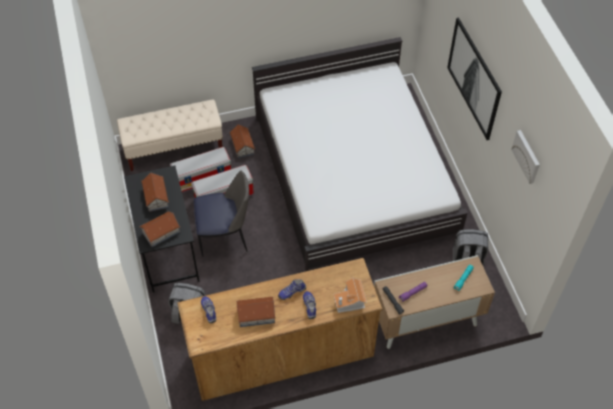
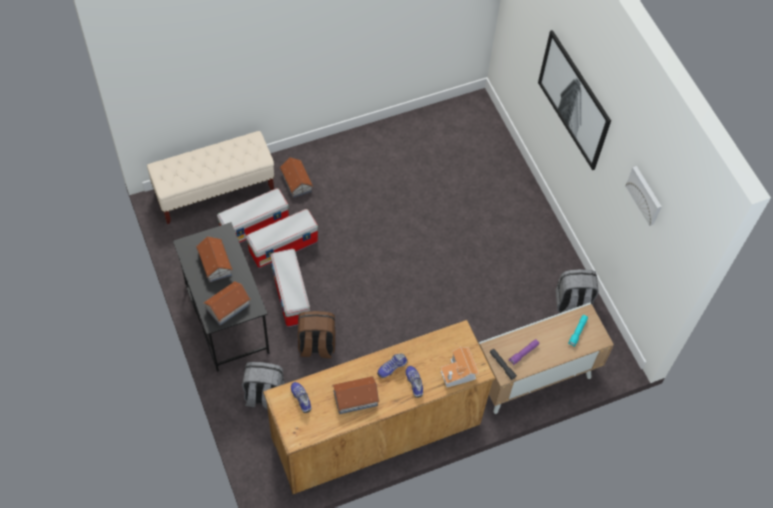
camera: 10 degrees left, 5 degrees up
(225, 236) = (291, 296): chair -> storage box
(240, 278) = (316, 345): none -> brown backpack
(353, 174) = (431, 207): white bed -> none

